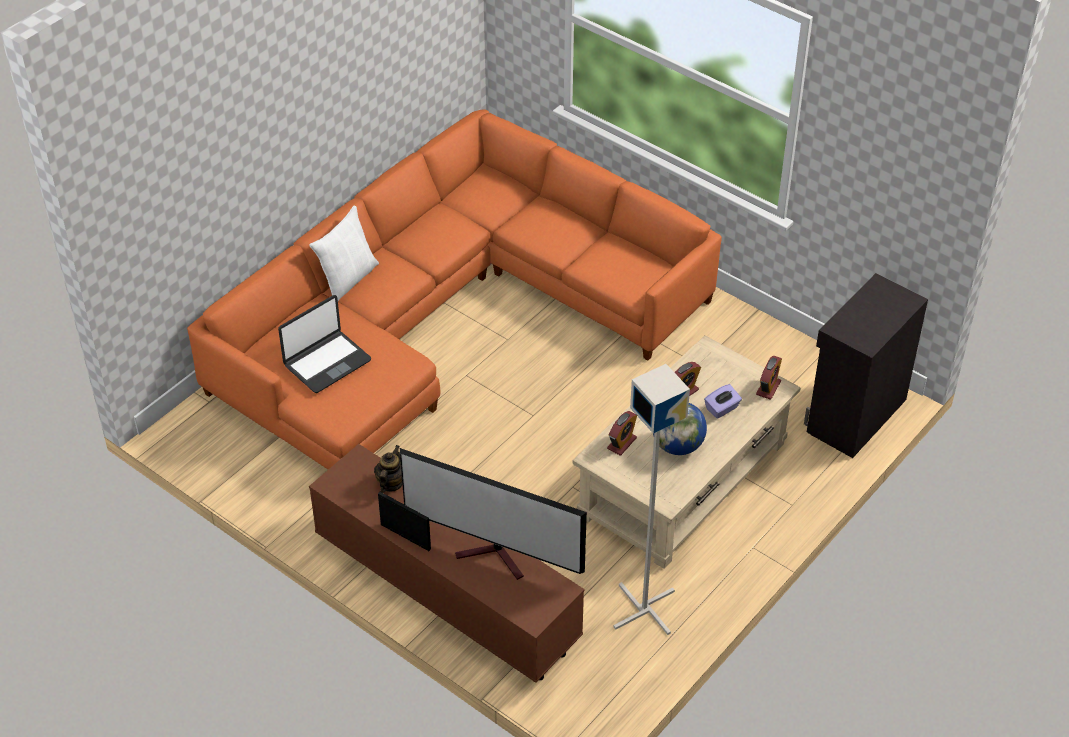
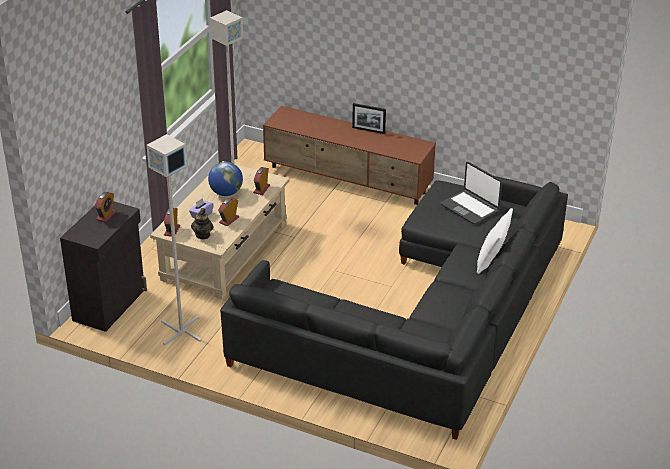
camera: 165 degrees right, 10 degrees down
(326, 362) = (470, 207): laptop -> laptop turned 75 degrees counterclockwise
(391, 483) = (390, 149): teapot -> teapot (203, 235)
(447, 315) = (426, 322): orange sofa -> black sofa
(496, 557) = (315, 129): television -> none
(762, 358) = (180, 331): none -> grey floor lamp
(865, 324) = (106, 216): none -> alarm clock

